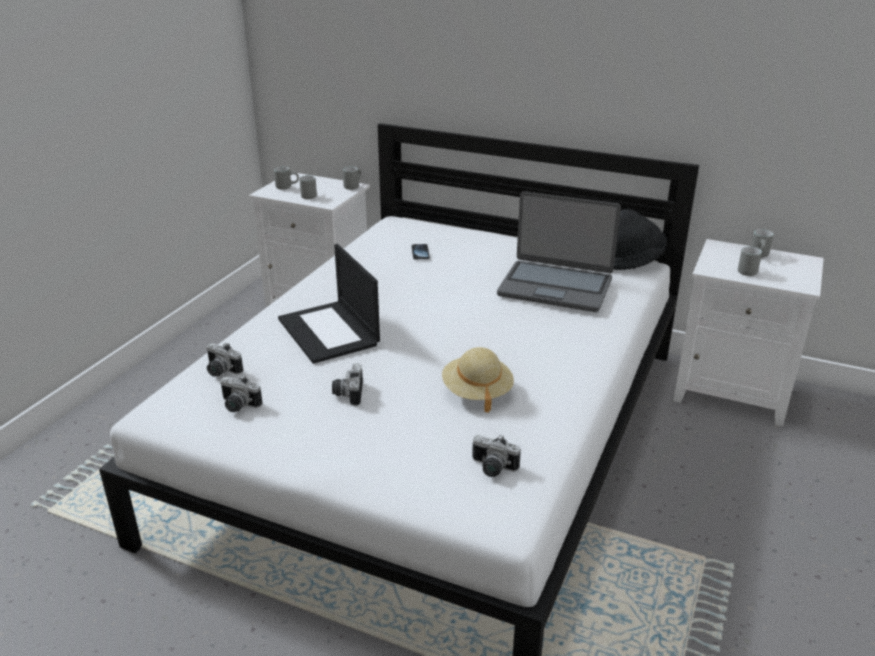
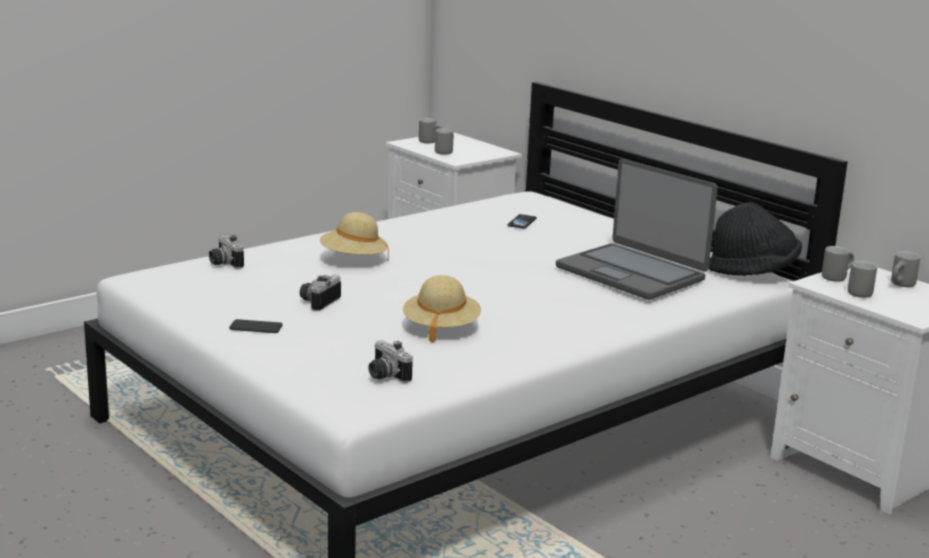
camera: 25 degrees right, 10 degrees down
(237, 406) = (212, 288): camera -> none
(324, 444) = (256, 327): none -> phone
(329, 332) = (353, 259): laptop -> beige hat
(352, 186) = (500, 152): grey mug -> grey mug (836, 277)

